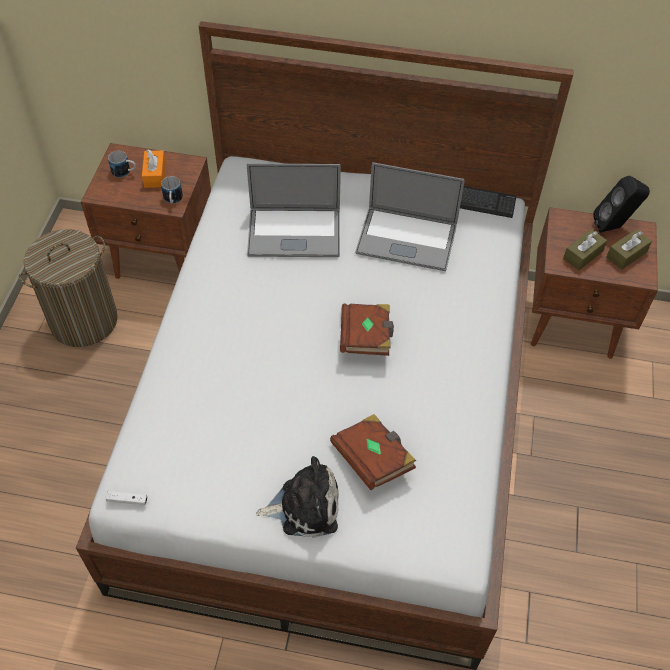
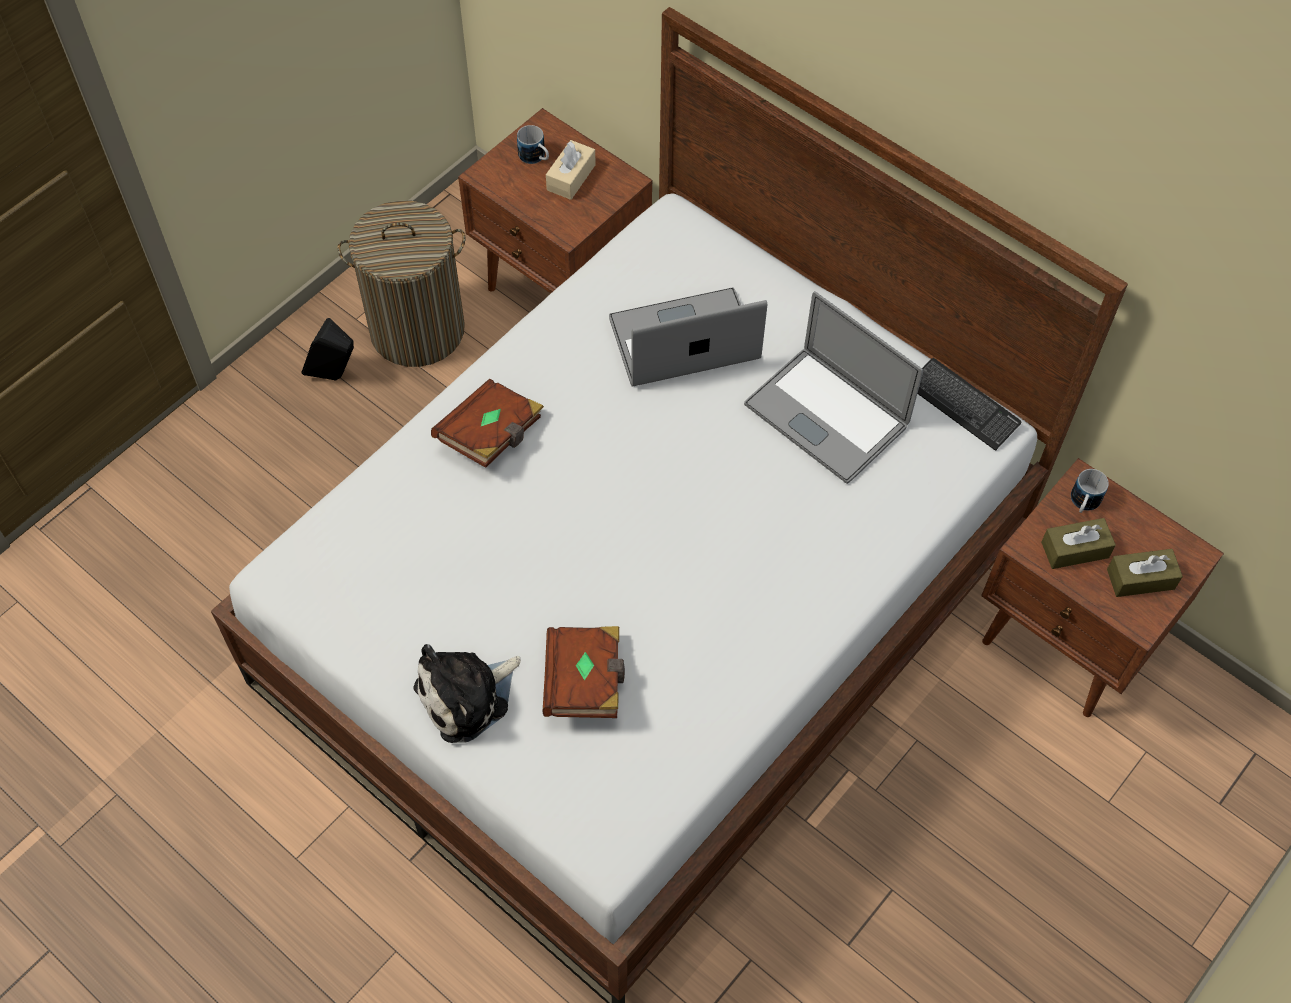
camera: 30 degrees right, 5 degrees up
(127, 500) = (278, 585): white game controller -> none
(155, 174) = (571, 177): orange tissue box -> beige tissue box
(173, 200) = (571, 224): mug -> mug (1083, 504)
(294, 233) = (684, 339): laptop -> laptop turned 135 degrees clockwise
(304, 506) = (467, 696): plush toy -> plush toy turned 120 degrees clockwise
(366, 338) = (681, 524): brown book -> brown book (491, 435)
(613, 227) = (1153, 530): black speaker -> black speaker (335, 376)

